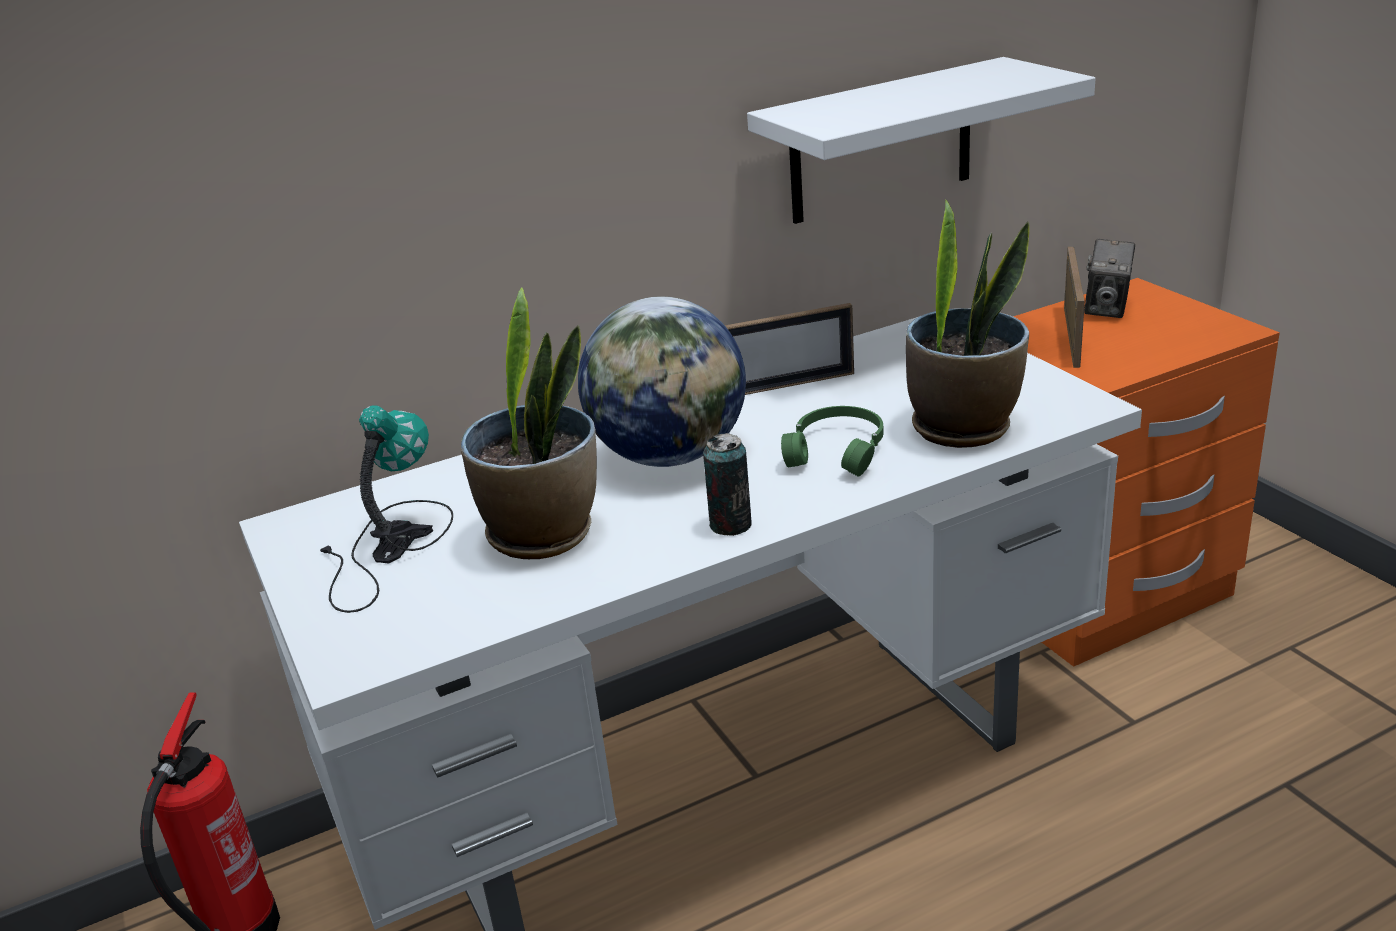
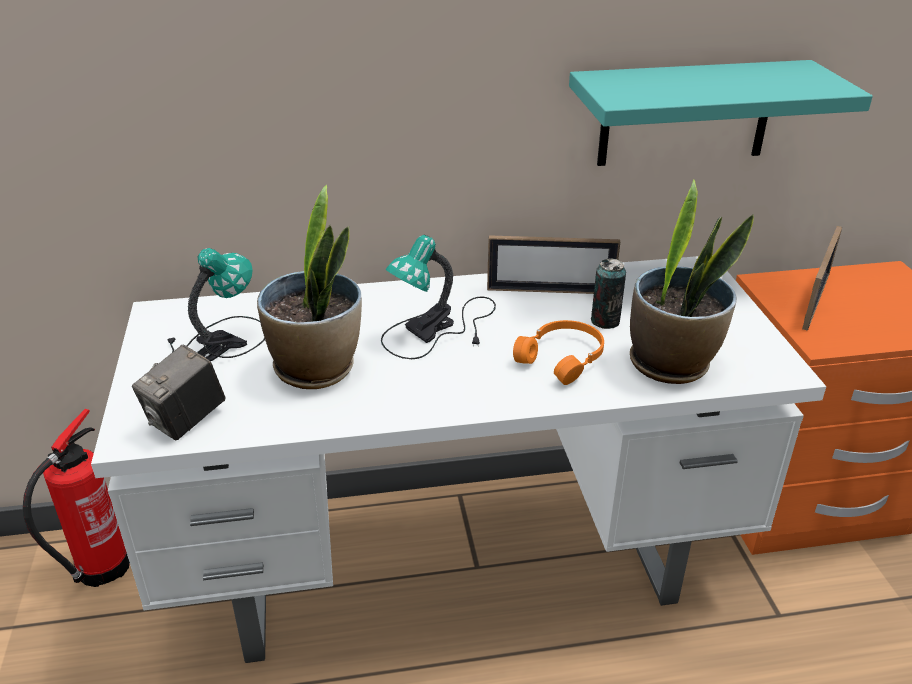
camera: 15 degrees right, 5 degrees up
(671, 456) = (440, 329): globe -> table lamp
(730, 525) = (449, 399): can -> can (605, 321)
(838, 451) = (563, 358): green headphones -> orange headphones
(881, 142) = (685, 113): white shelf -> turquoise shelf
(1107, 308) = (859, 283): camera -> camera (186, 421)

